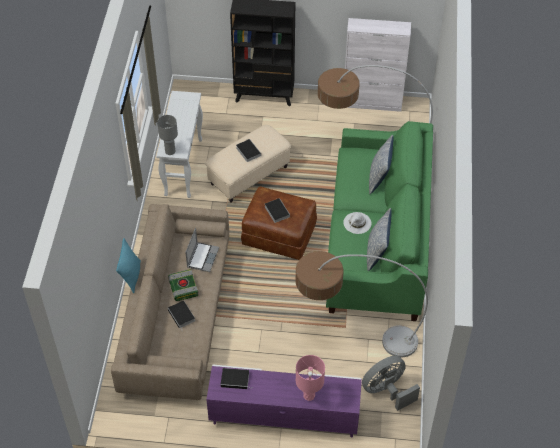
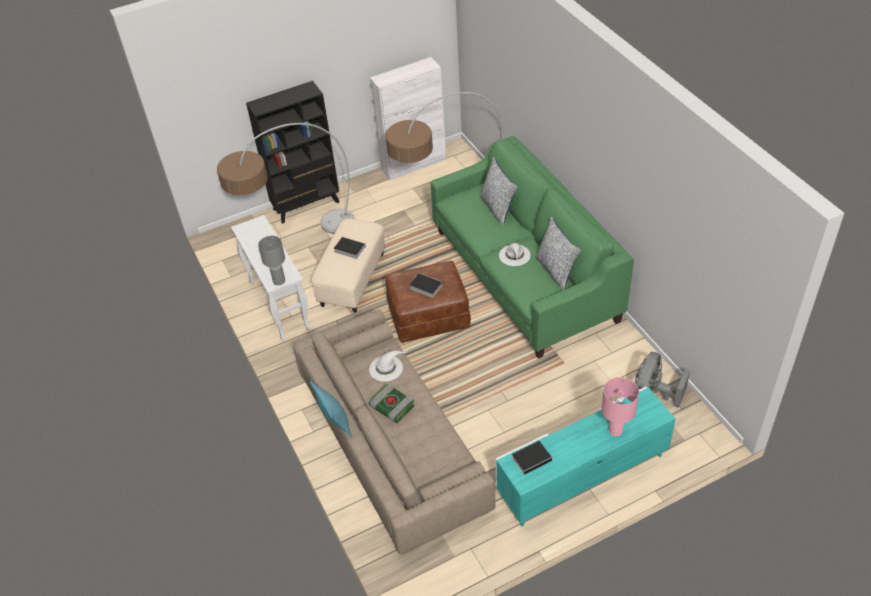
camera: 30 degrees left, 5 degrees down
(182, 316) = (415, 434): book -> none
(202, 257) = (386, 368): laptop -> white hat
(284, 416) = (582, 475): purple tv stand -> turquoise tv stand
(350, 338) = (577, 369): floor lamp -> floor lamp (294, 239)

